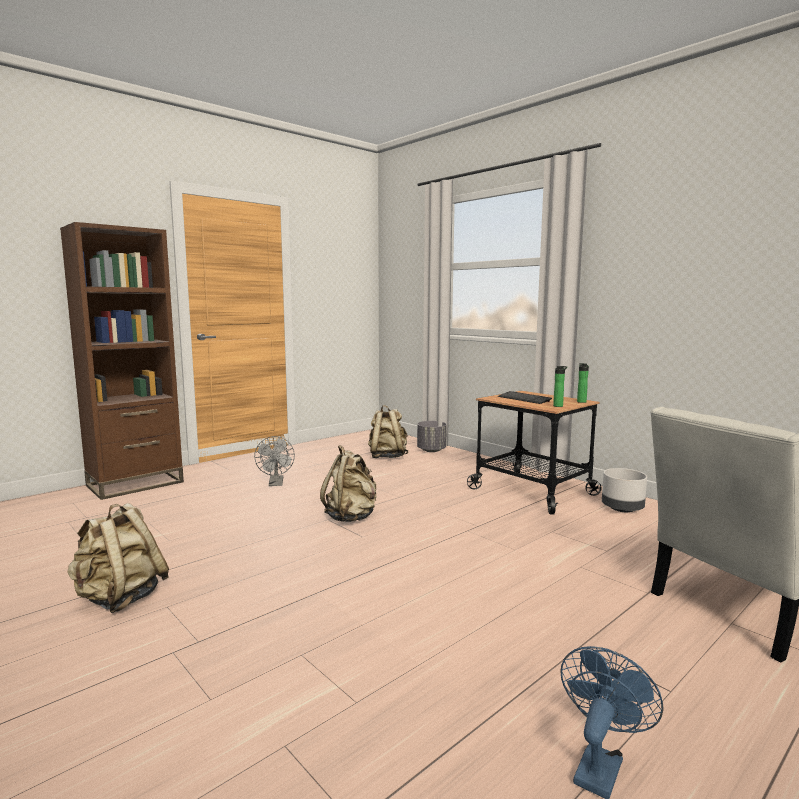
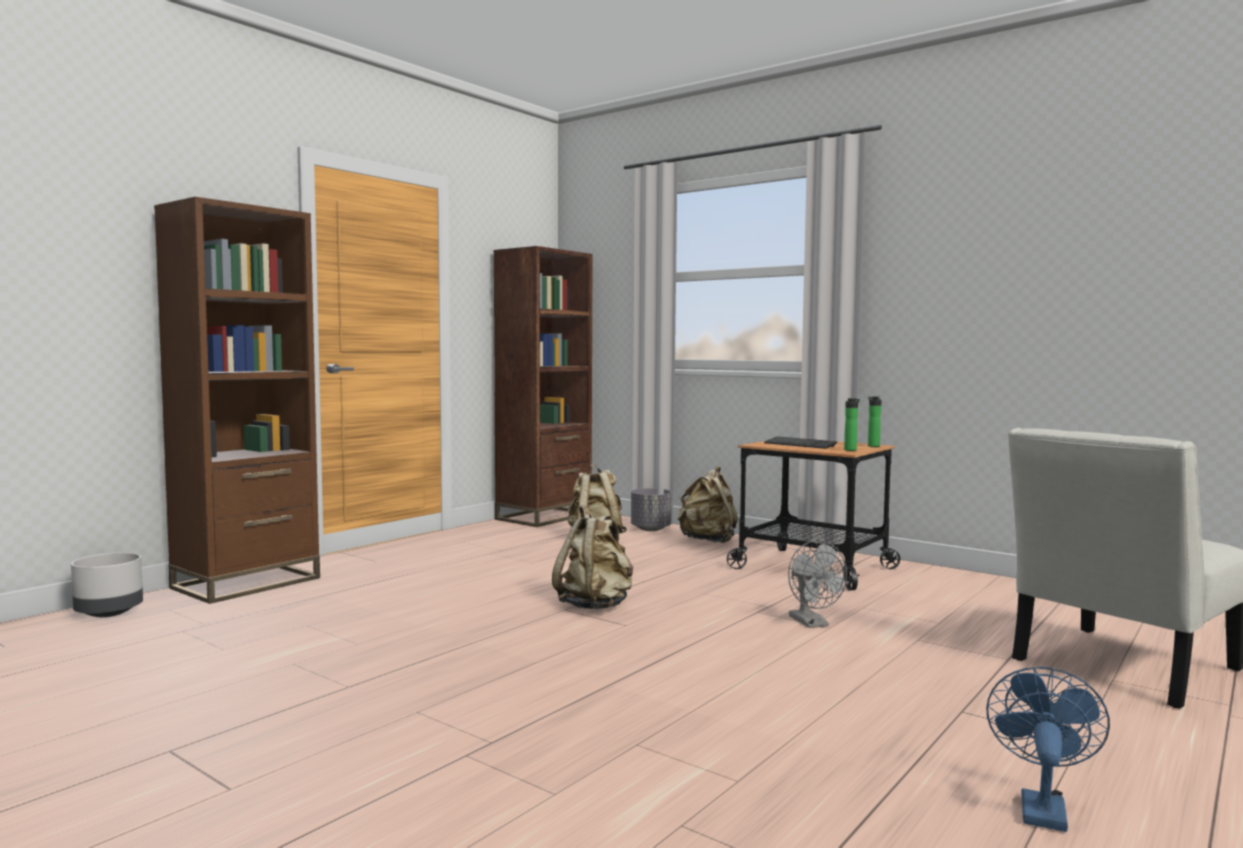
camera: 10 degrees left, 5 degrees down
(120, 598) = (343, 708): beige backpack -> beige backpack (708, 541)
(276, 484) = (460, 574): grey fan -> grey fan (812, 623)
(363, 437) = (544, 517): none -> brown bookcase
(622, 509) = (934, 581): grey planter -> grey planter (109, 613)

